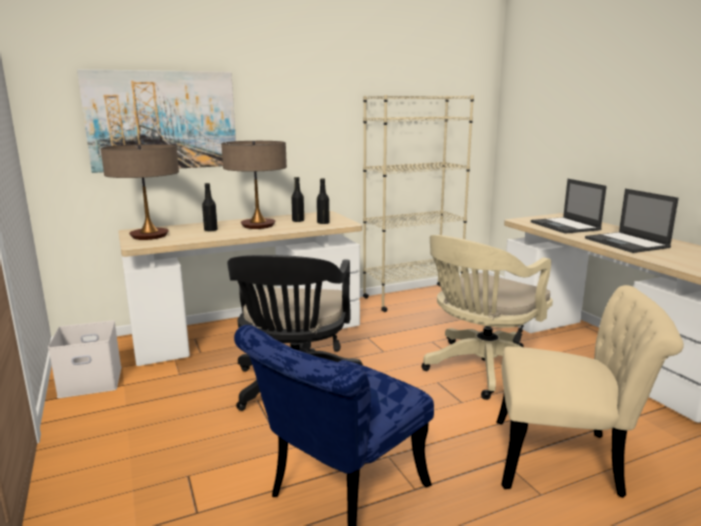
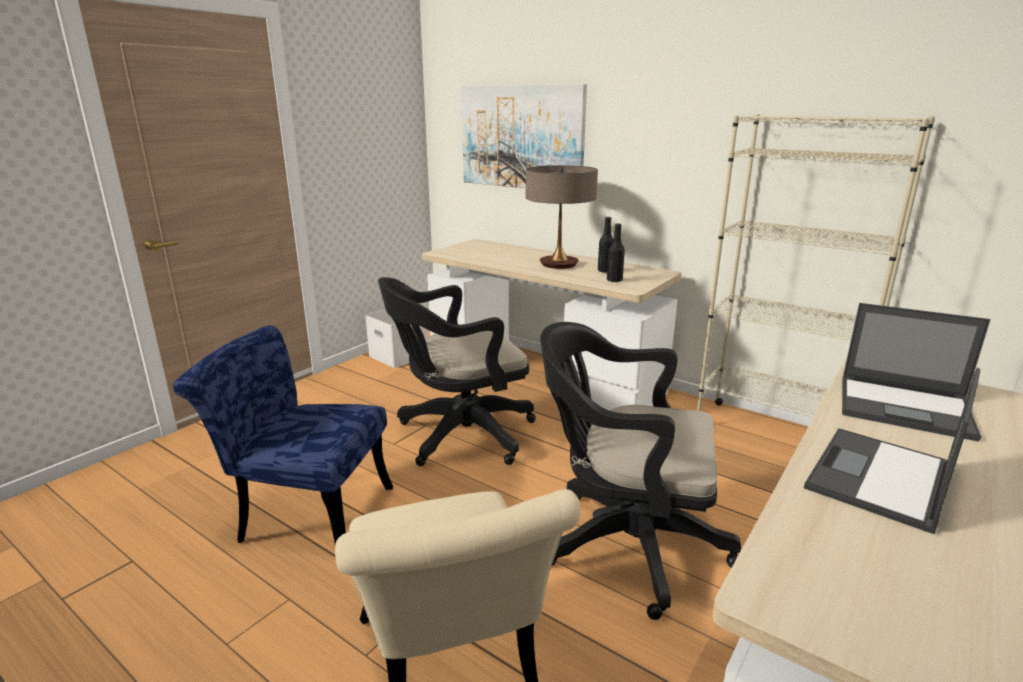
camera: 60 degrees right, 5 degrees up
(149, 236) = (469, 248): table lamp -> none
(211, 230) = (515, 257): black bottle -> none
(481, 370) = (624, 543): beige office chair -> black office chair
(565, 226) = (906, 408): laptop -> laptop turned 105 degrees counterclockwise

